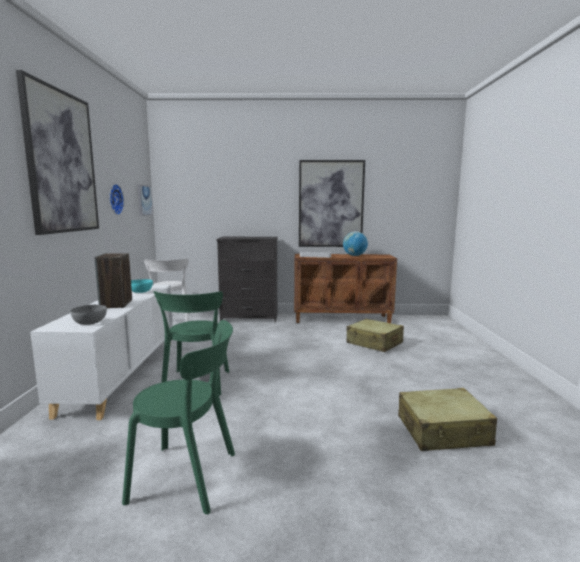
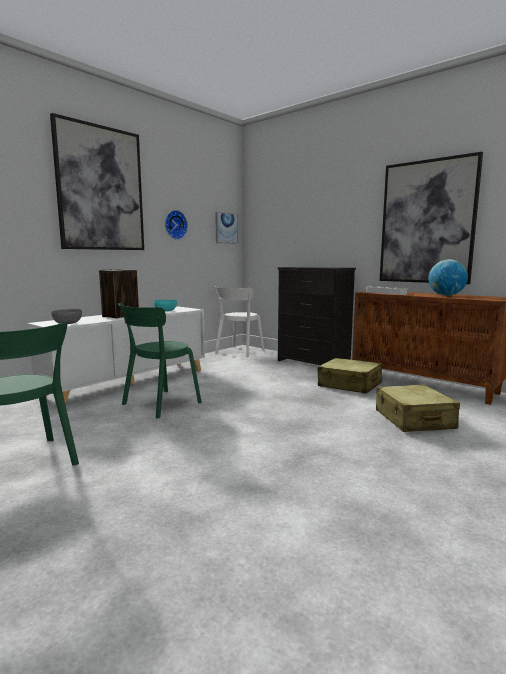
camera: 40 degrees right, 0 degrees up
(443, 431) = (295, 543): beige suitcase -> beige suitcase (349, 385)

